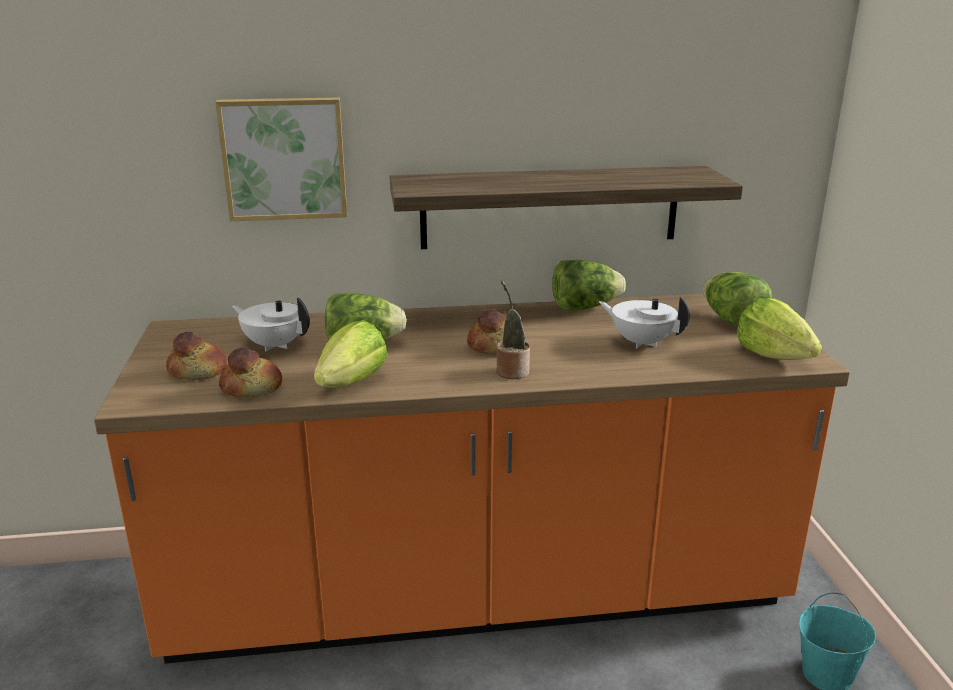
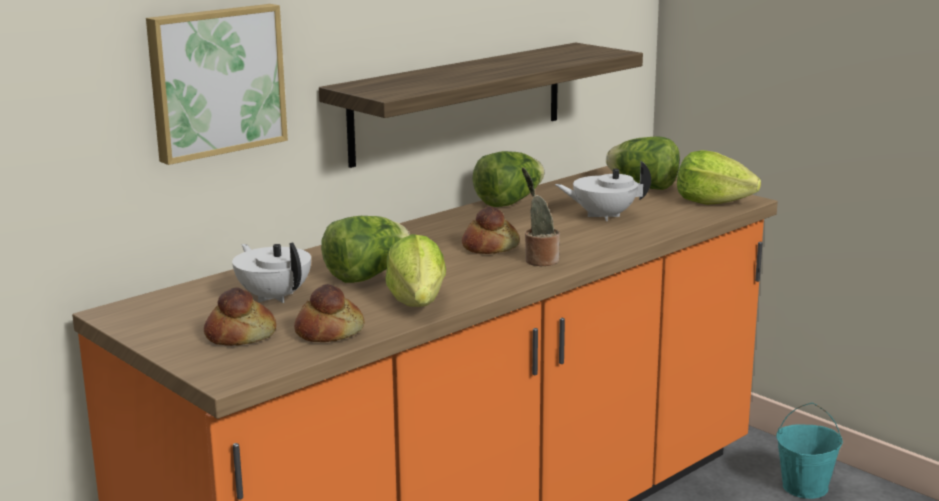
camera: 35 degrees left, 5 degrees down
(274, 345) = (274, 297): white teapot -> white teapot turned 60 degrees clockwise

